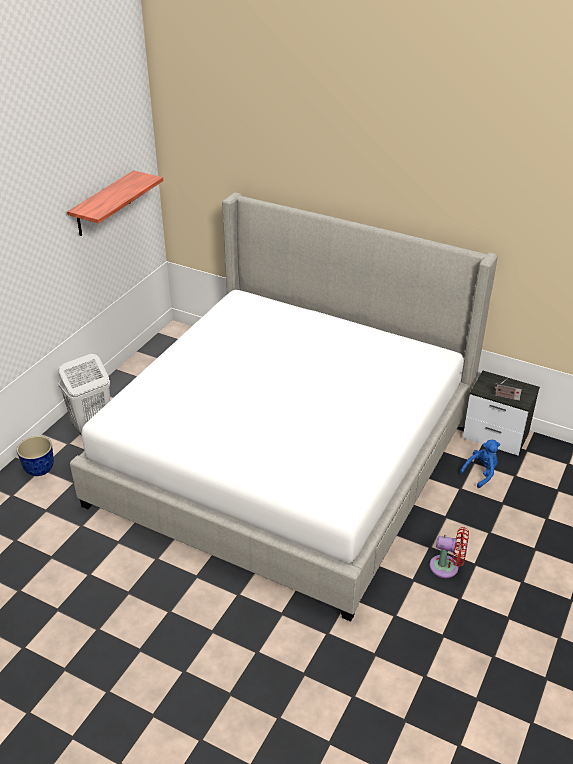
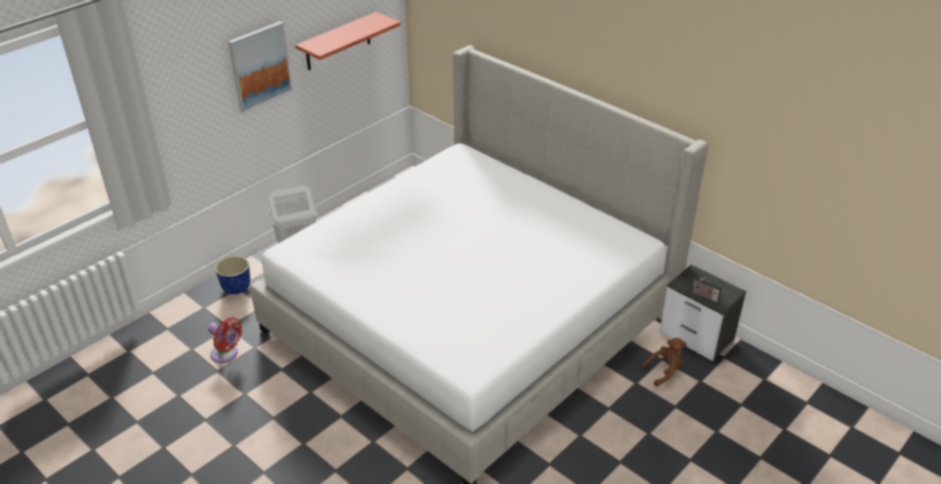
camera: 15 degrees right, 0 degrees up
(37, 237) = (260, 66): none -> picture
(447, 567) = (589, 459): red fan -> red fan (226, 354)
(481, 473) = (665, 371): blue plush toy -> brown plush toy

